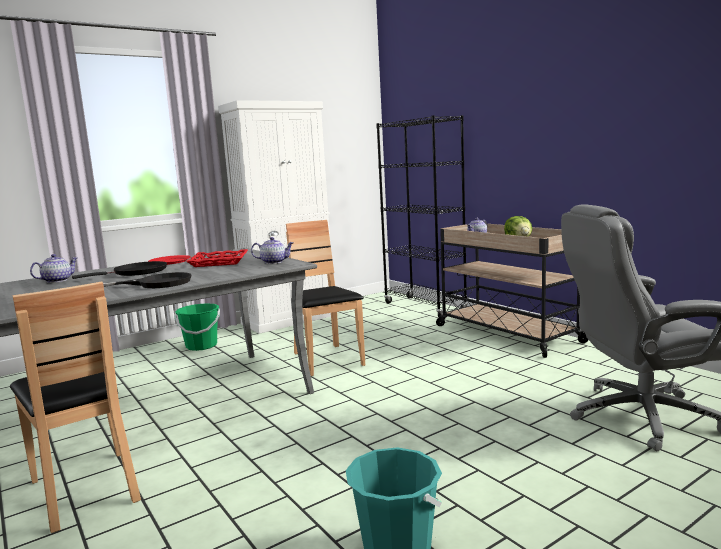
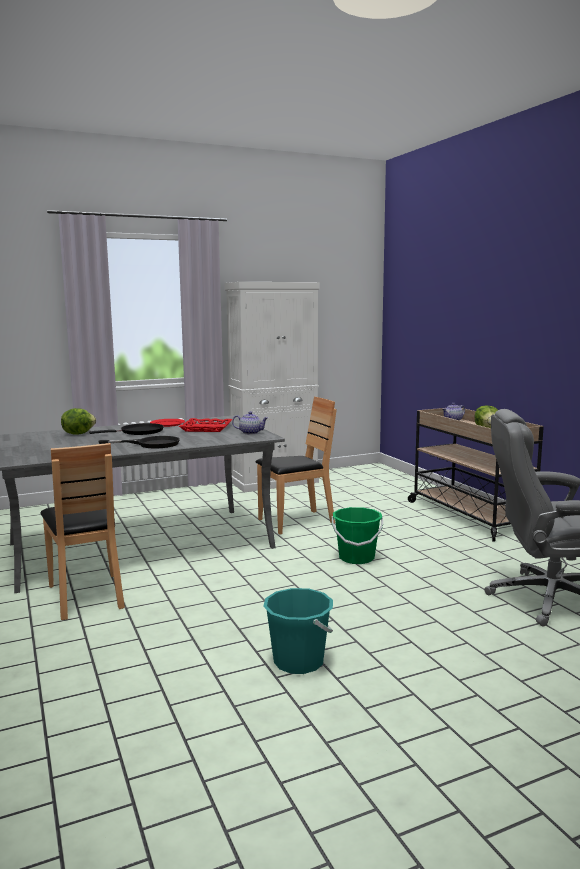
camera: 10 degrees right, 0 degrees up
(57, 280) = (78, 434): teapot -> lettuce
(201, 346) = (191, 498): green bucket -> green bucket (356, 558)
(327, 360) = (296, 522): brown chair -> brown chair turned 75 degrees clockwise
(424, 307) = (405, 483): black bookcase -> none

